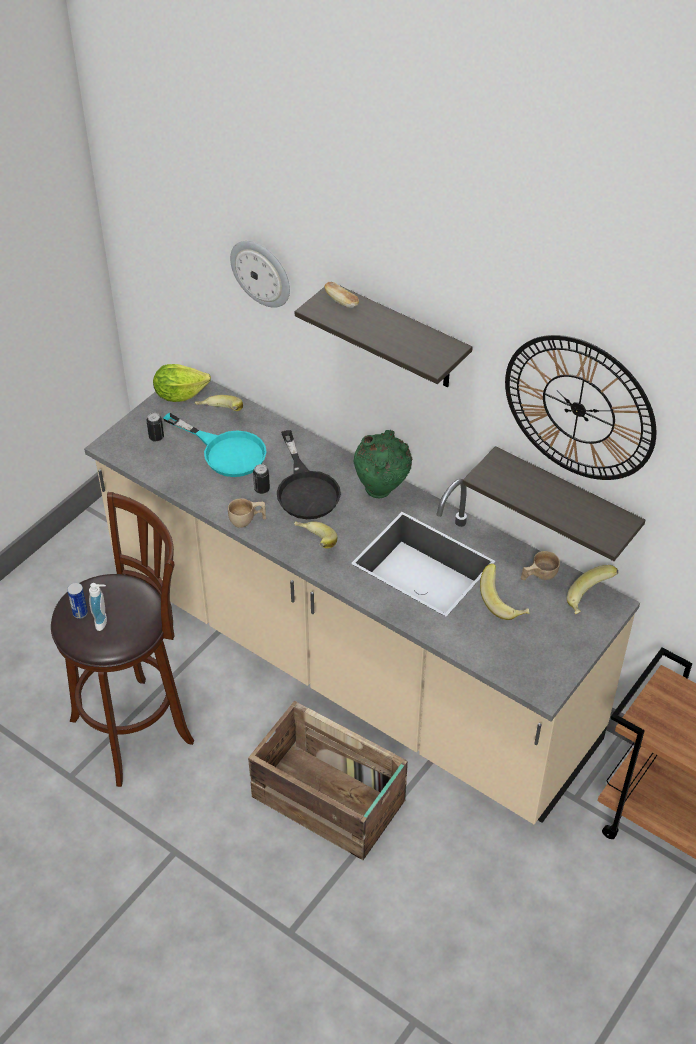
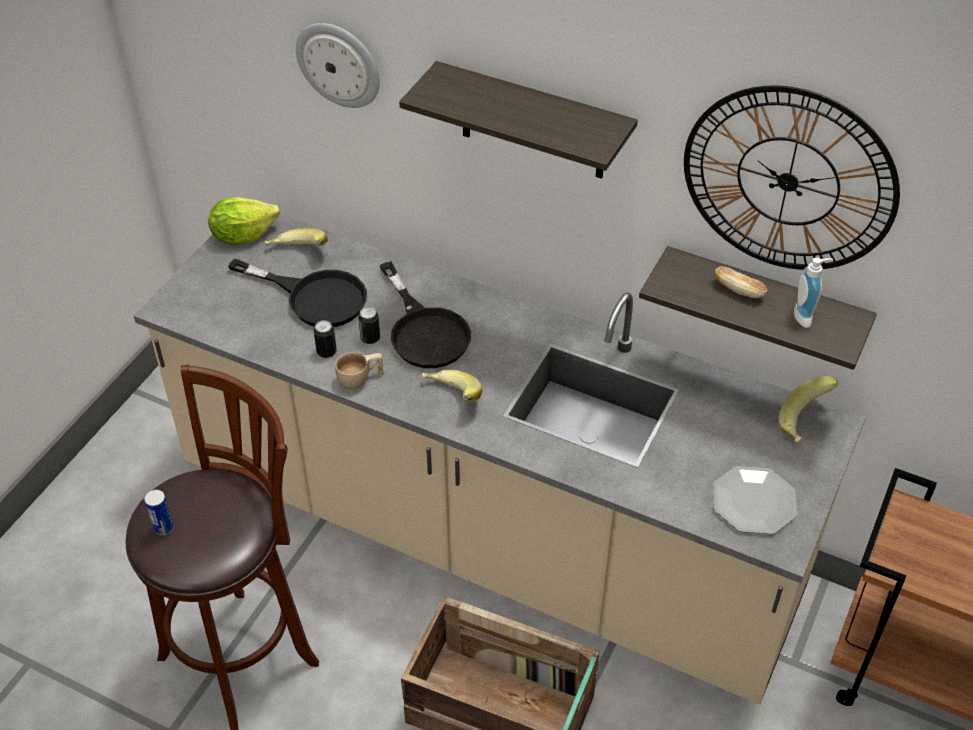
camera: 10 degrees left, 0 degrees up
(103, 622) = (197, 535): soap dispenser -> soap dispenser (806, 316)
(156, 437) = (224, 291): can -> can (326, 352)
(225, 451) = (315, 297): turquoise frying pan -> black frying pan
(341, 301) = (456, 83): bread -> bread (739, 290)
(381, 492) = (519, 323): green vase -> none
(504, 602) = (703, 440): banana -> none
(530, 655) = (753, 502): none -> plate
(538, 576) = (736, 401): beige cup -> none

